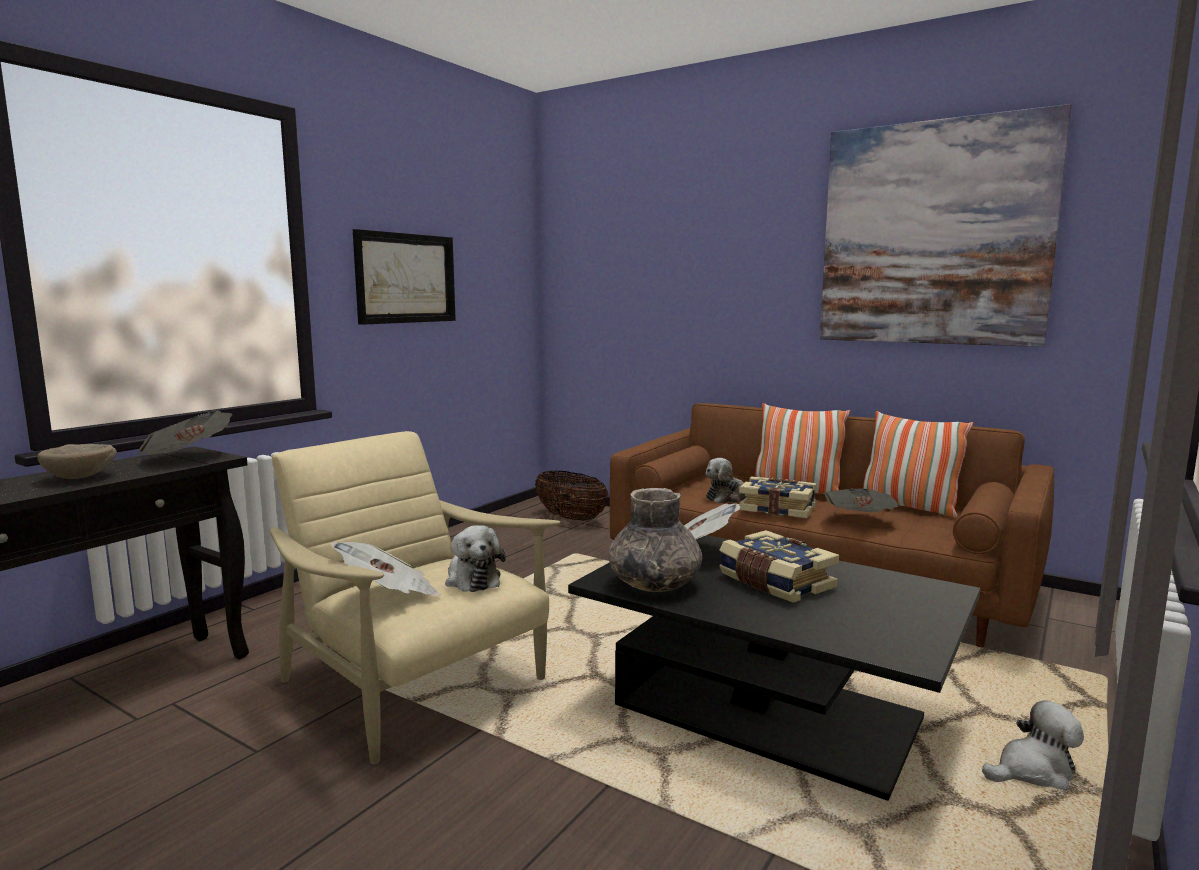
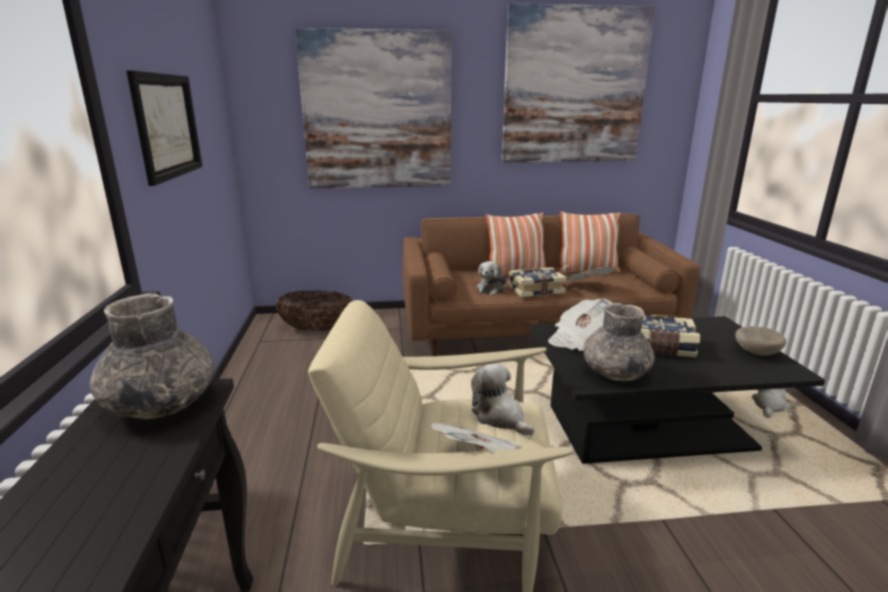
camera: 40 degrees left, 10 degrees up
(82, 477) = (104, 491): beige bowl -> beige bowl (756, 352)
(187, 457) = (160, 404): newspaper -> grey vase
(472, 579) = (500, 417): plush toy -> plush toy turned 150 degrees counterclockwise
(673, 274) = (377, 112): none -> picture

